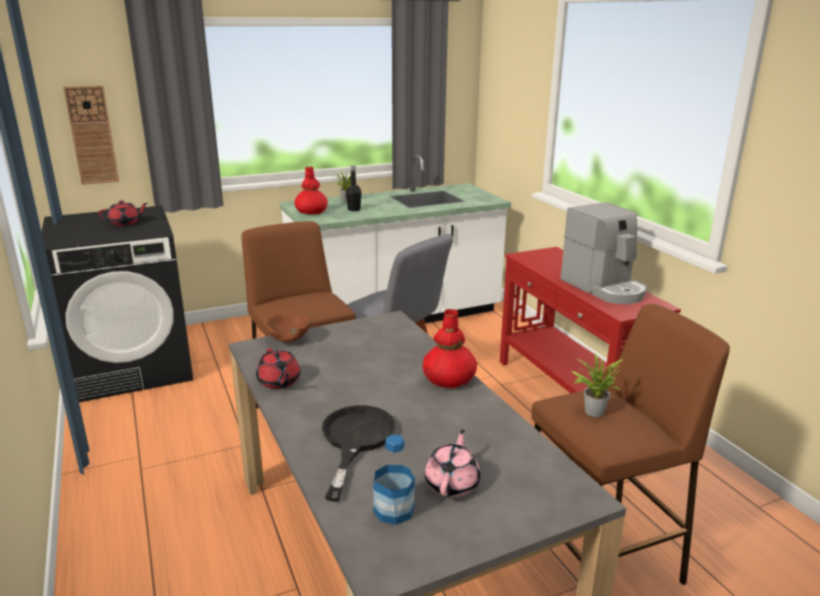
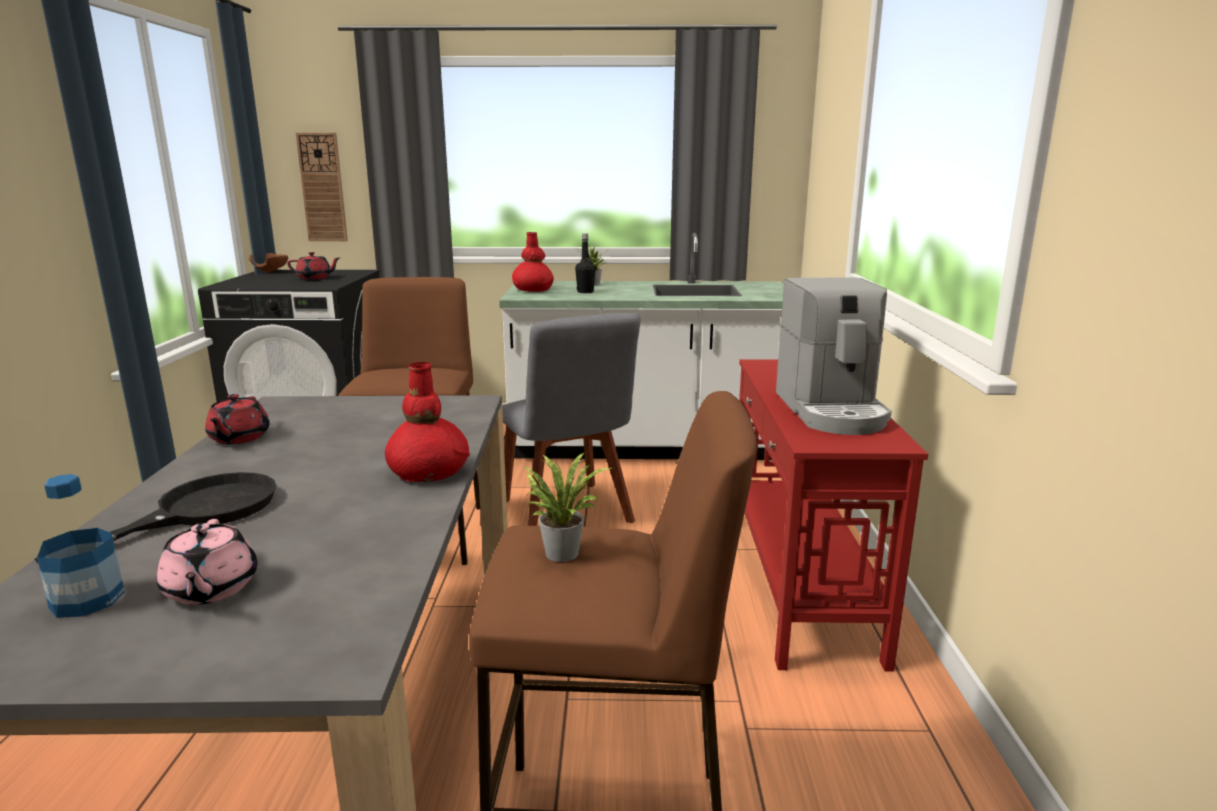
camera: 25 degrees right, 5 degrees down
(289, 339) = (326, 402): brown bowl -> brown bowl (271, 272)
(452, 483) = (210, 589): pink teapot -> pink teapot turned 120 degrees clockwise

